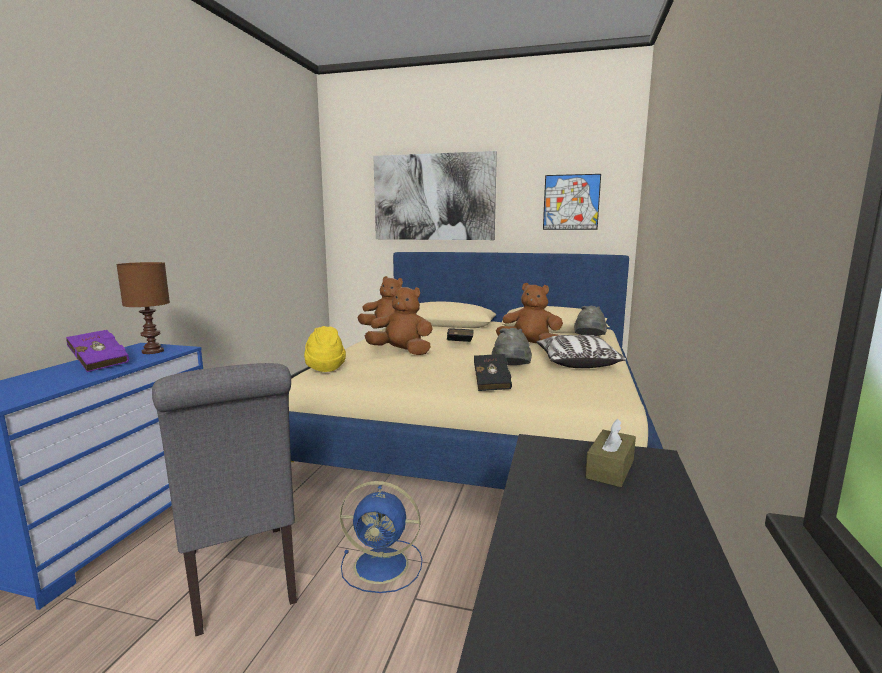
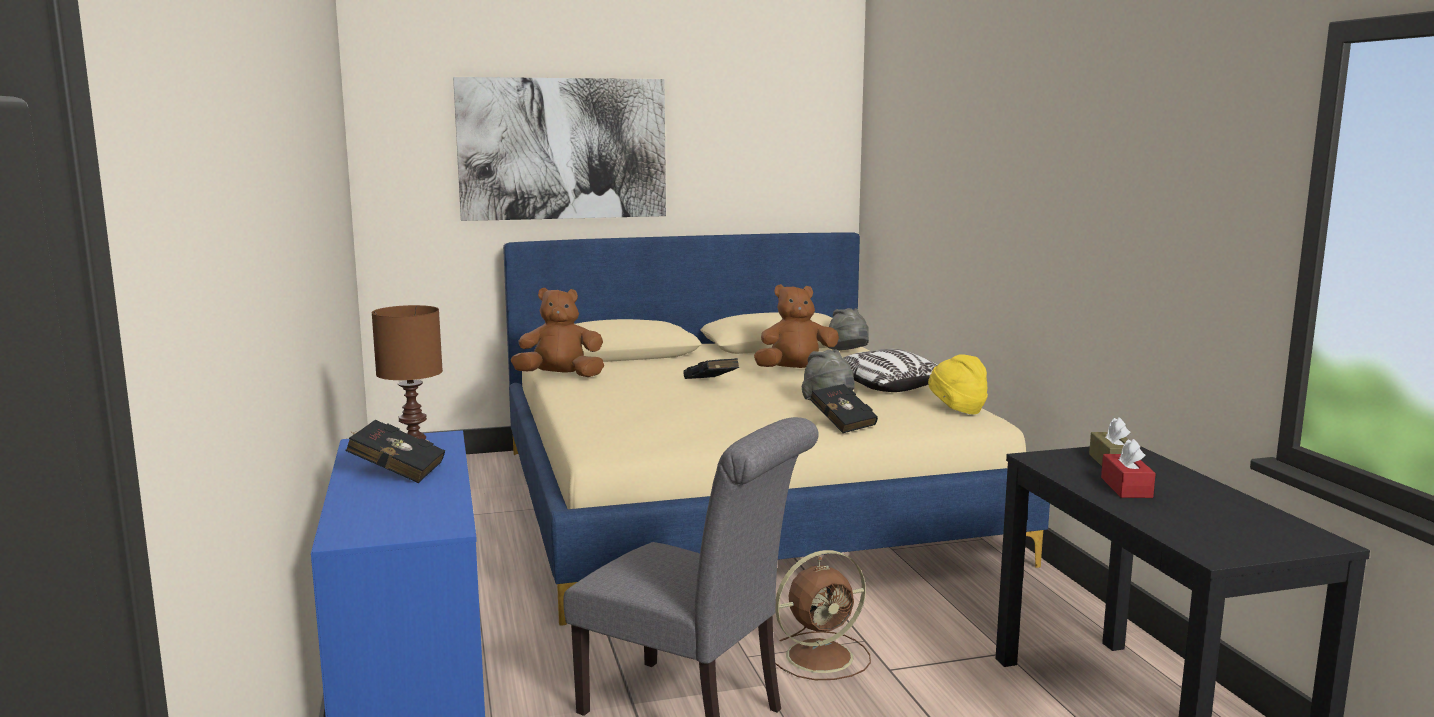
camera: 30 degrees left, 0 degrees up
(100, 363) = (394, 472): purple book -> black book
(325, 367) = (604, 438): yellow hat -> yellow hat (957, 410)
(383, 565) = (822, 656): blue fan -> brown fan
(402, 352) = (658, 403): brown plush toy -> none
(571, 202) = (773, 157): picture -> none
(571, 504) = (1126, 487): none -> red tissue box

